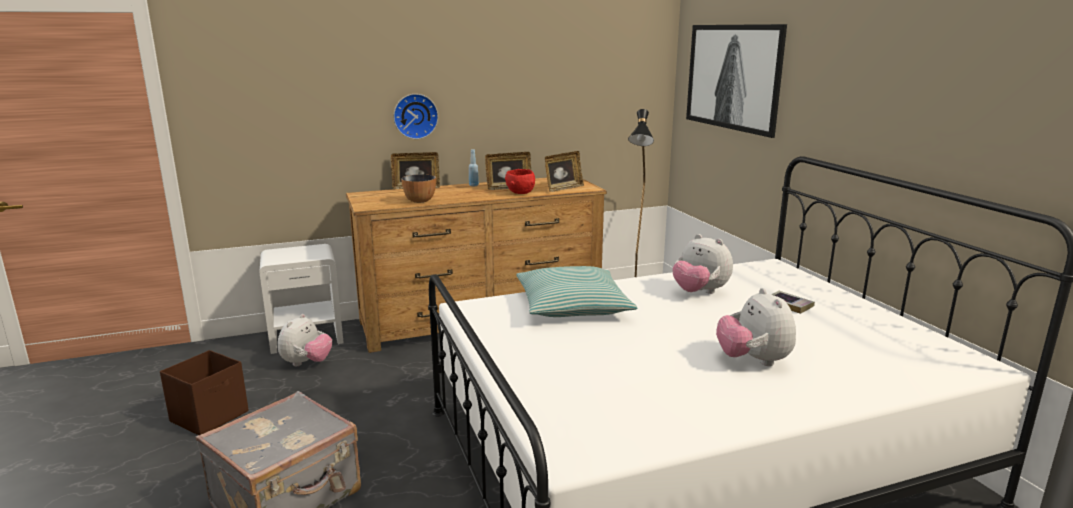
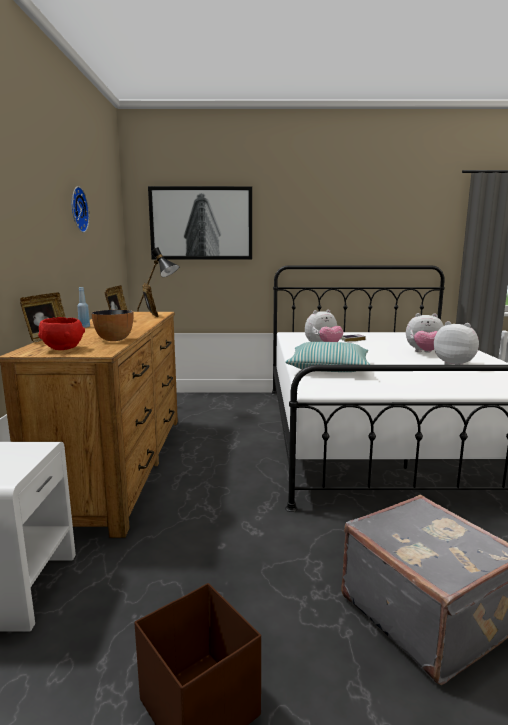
camera: 70 degrees left, 5 degrees down
(306, 363) = (104, 591): plush toy -> plush toy (455, 364)
(415, 116) = (26, 249): wall clock -> wall clock (77, 209)
(520, 193) = (144, 321): red bowl -> red bowl (62, 349)

